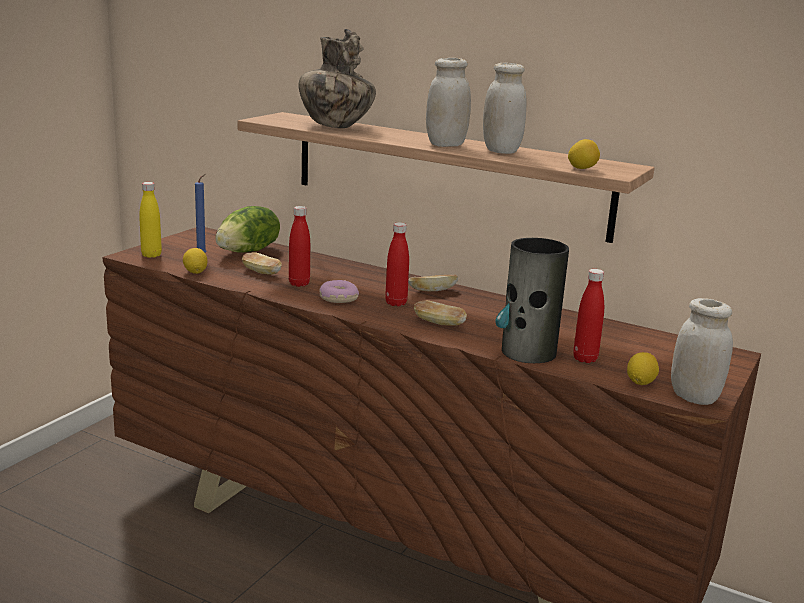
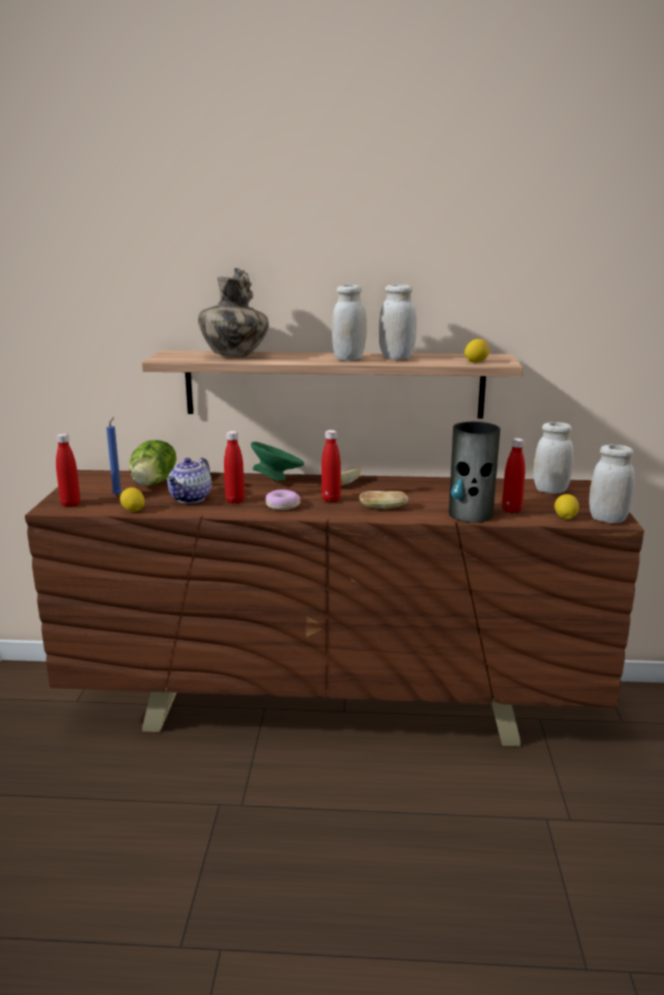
camera: 25 degrees left, 0 degrees up
(151, 255) = (70, 504): yellow bottle -> red bottle
(261, 273) = (191, 499): bread -> teapot
(369, 272) = (277, 480): none -> green bowl
(668, 349) = (550, 490): none -> white jar

